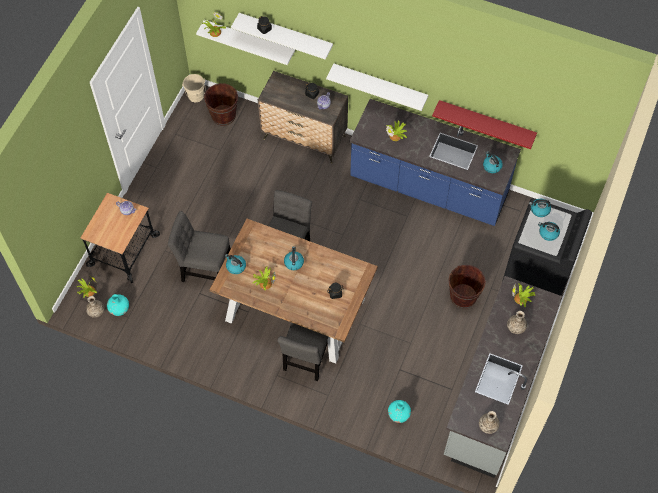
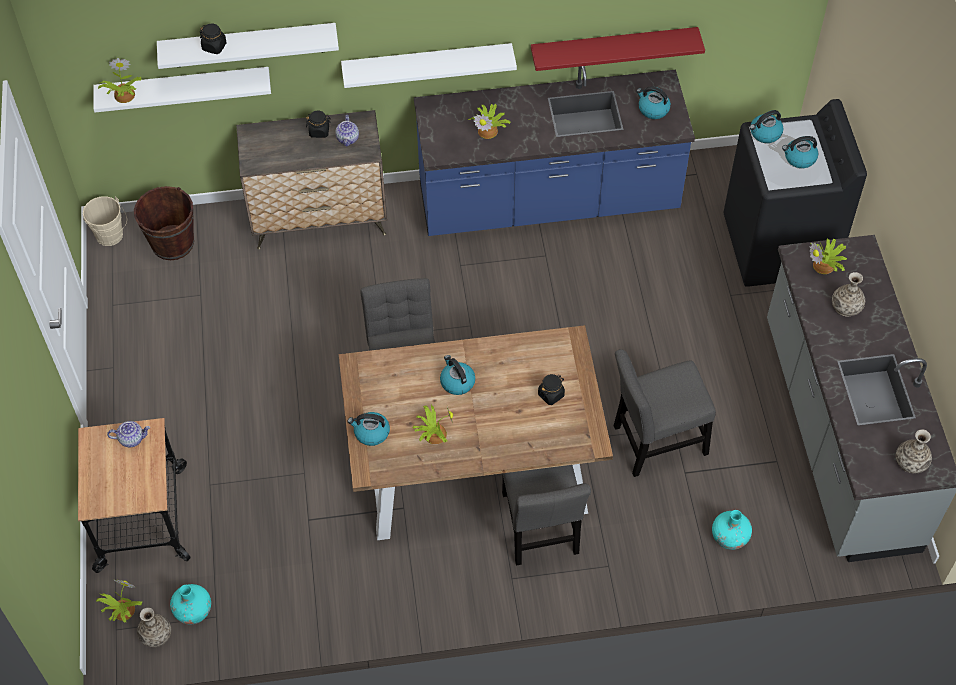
camera: 30 degrees left, 5 degrees down
(205, 270) = (295, 482): grey chair -> grey chair (655, 442)
(463, 296) = (701, 326): brown bucket -> none

